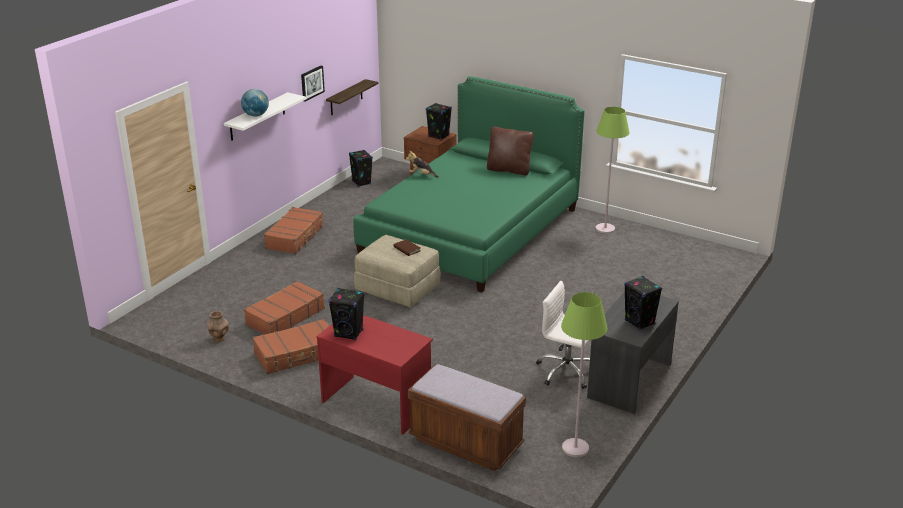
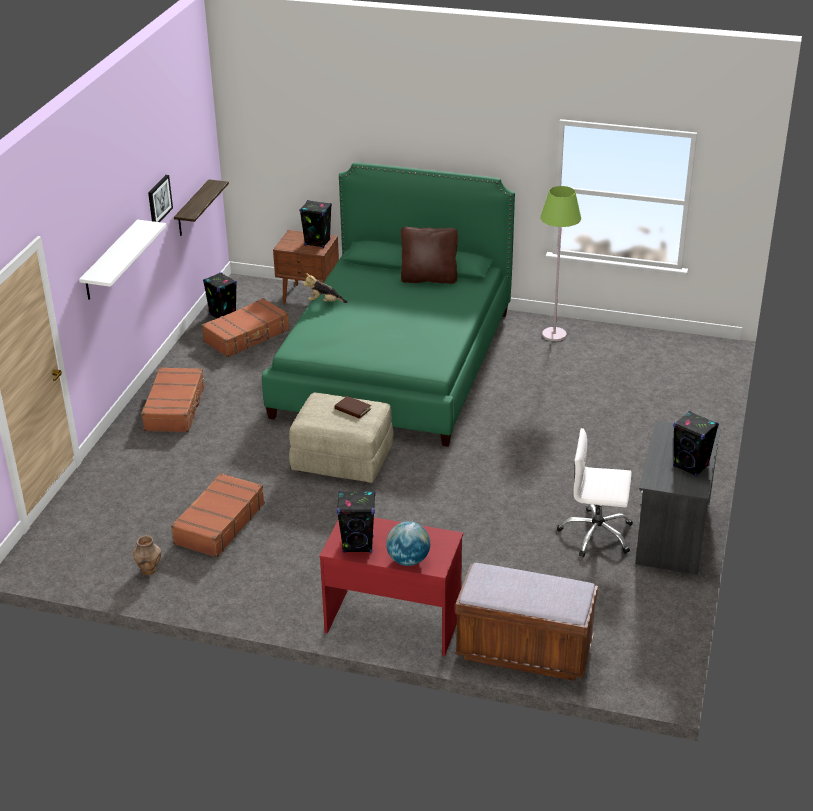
camera: 15 degrees left, 5 degrees up
(256, 115) = (116, 261): globe -> globe (408, 560)
(297, 354) = (261, 573): brown suitcase -> brown suitcase (247, 336)
(575, 448) = (652, 632): green floor lamp -> none

